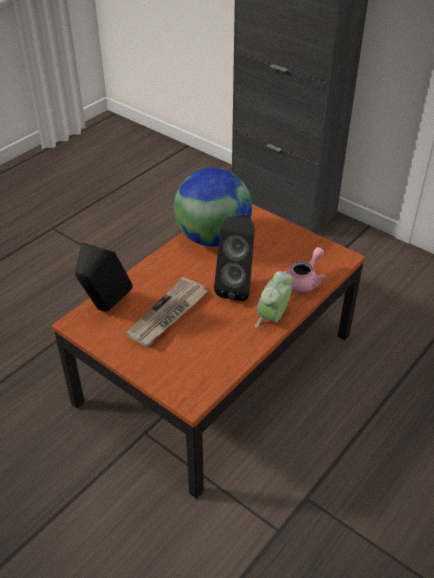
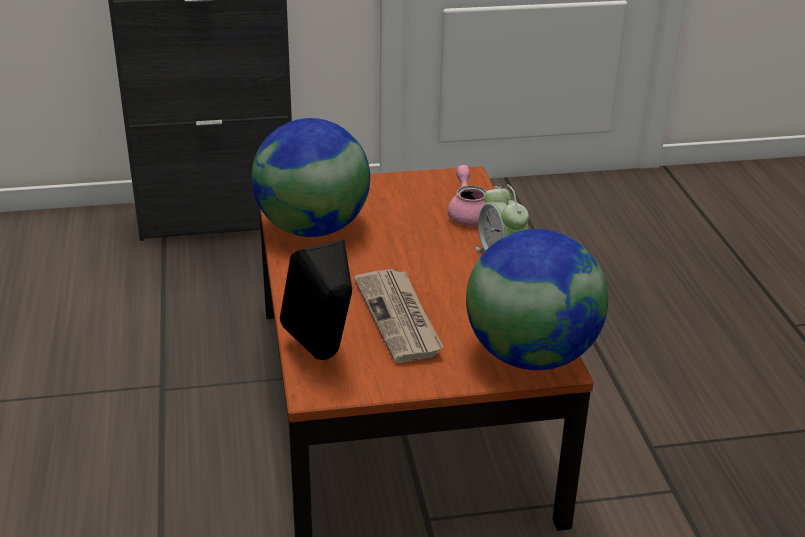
camera: 50 degrees left, 10 degrees down
(189, 383) = (531, 356): none -> globe
(236, 286) = (418, 254): black speaker -> none

